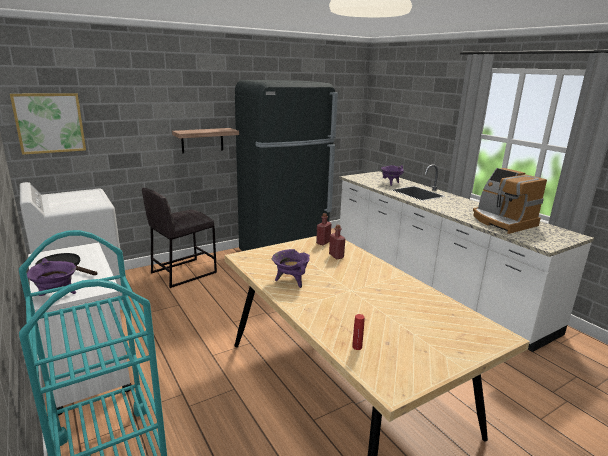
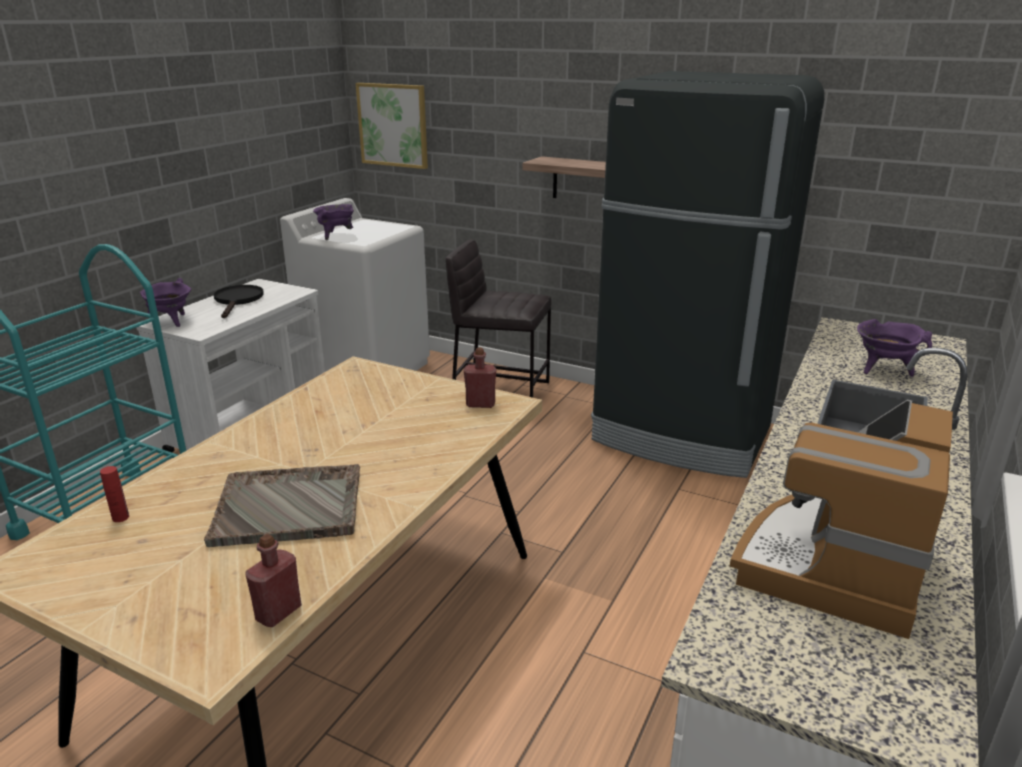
camera: 60 degrees right, 5 degrees up
(291, 281) = (302, 420): purple cooking pot -> purple cooking pot (336, 236)
(336, 256) = (433, 428): red bottle -> red bottle (278, 613)
(383, 299) = (290, 507): none -> grey tray

